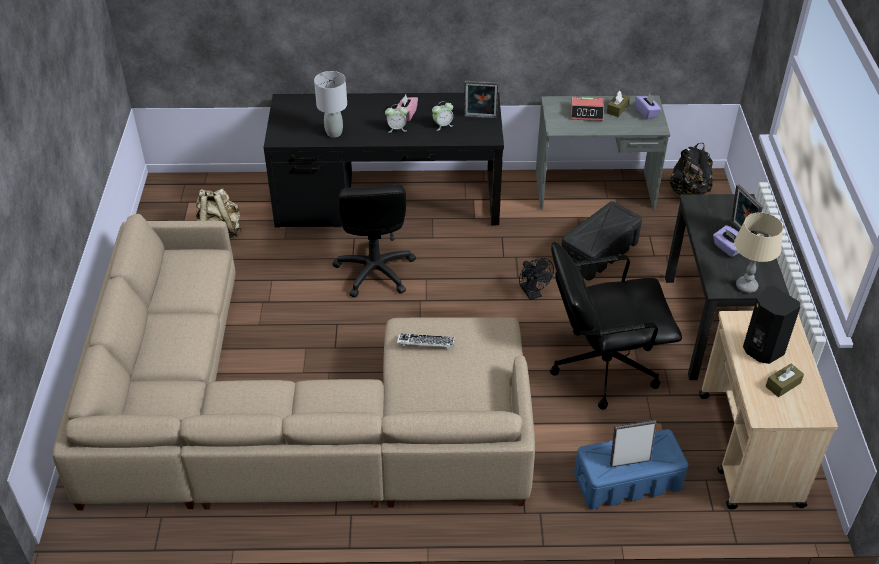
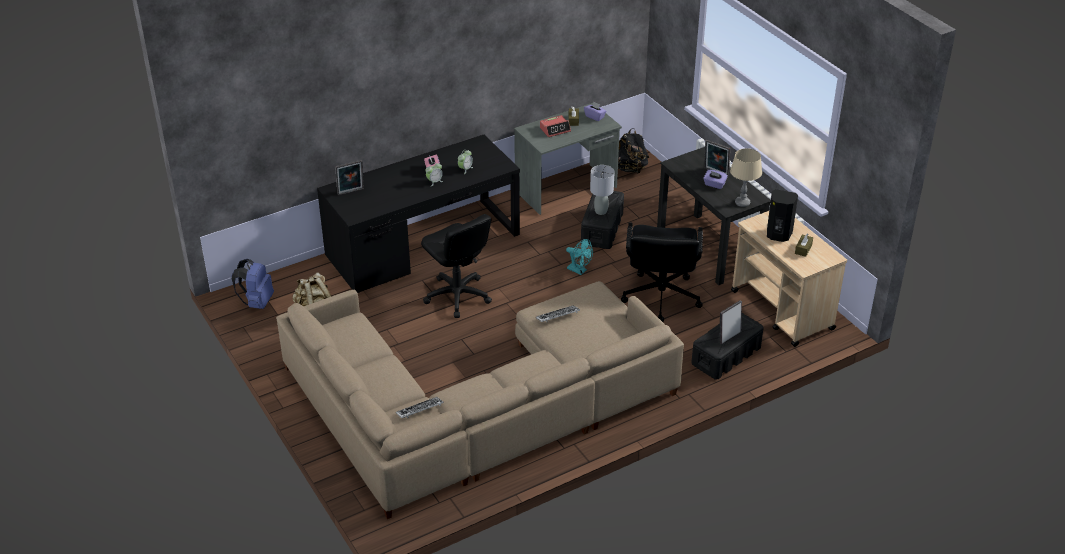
camera: 30 degrees left, 5 degrees down
(176, 200) = (257, 302): none -> blue backpack
(176, 396) = (420, 410): none -> keyboard
(334, 133) = (391, 199): grey table lamp -> grey table lamp (600, 211)
(480, 118) = (487, 156): picture frame -> picture frame (351, 192)
(532, 294) = (579, 270): black fan -> turquoise fan
(603, 367) = (660, 297): black office chair -> black office chair turned 45 degrees counterclockwise
(627, 481) = (725, 356): blue storage box -> black storage box

